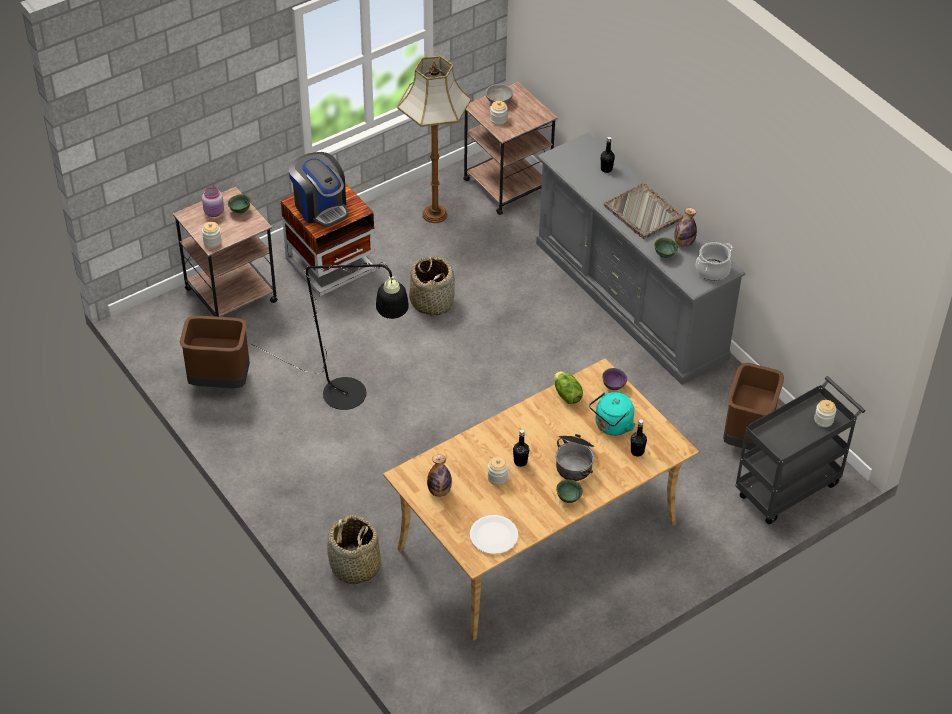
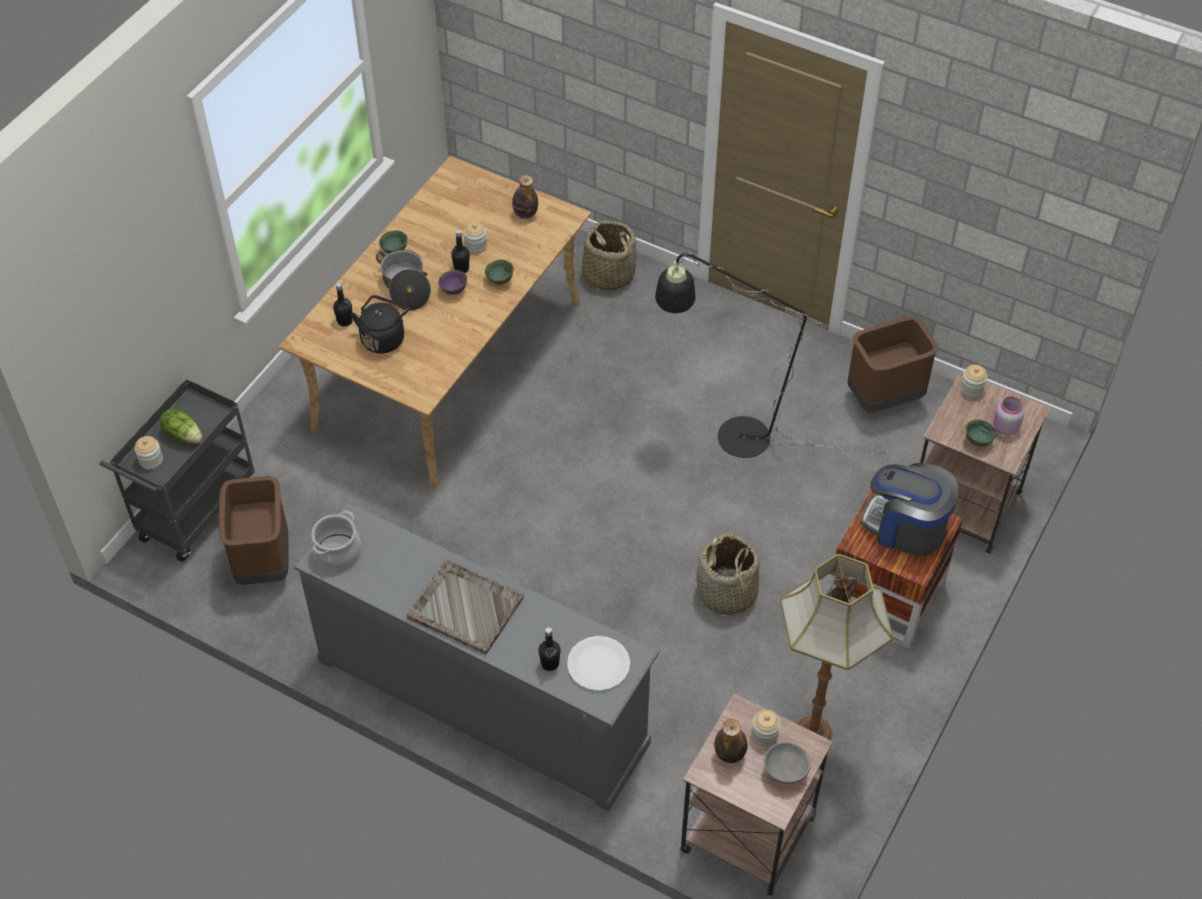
camera: 155 degrees right, 5 degrees up
(493, 536) = (450, 194): white plate -> white plate (598, 664)
(566, 395) = (449, 354): lettuce -> lettuce (183, 435)
(612, 426) = (383, 338): turquoise kettle -> black kettle
(613, 386) = (402, 383): purple bowl -> purple bowl (454, 291)
(664, 254) = (409, 551): green bowl -> green bowl (500, 281)
(683, 243) = (390, 579): bottle -> bottle (729, 754)

